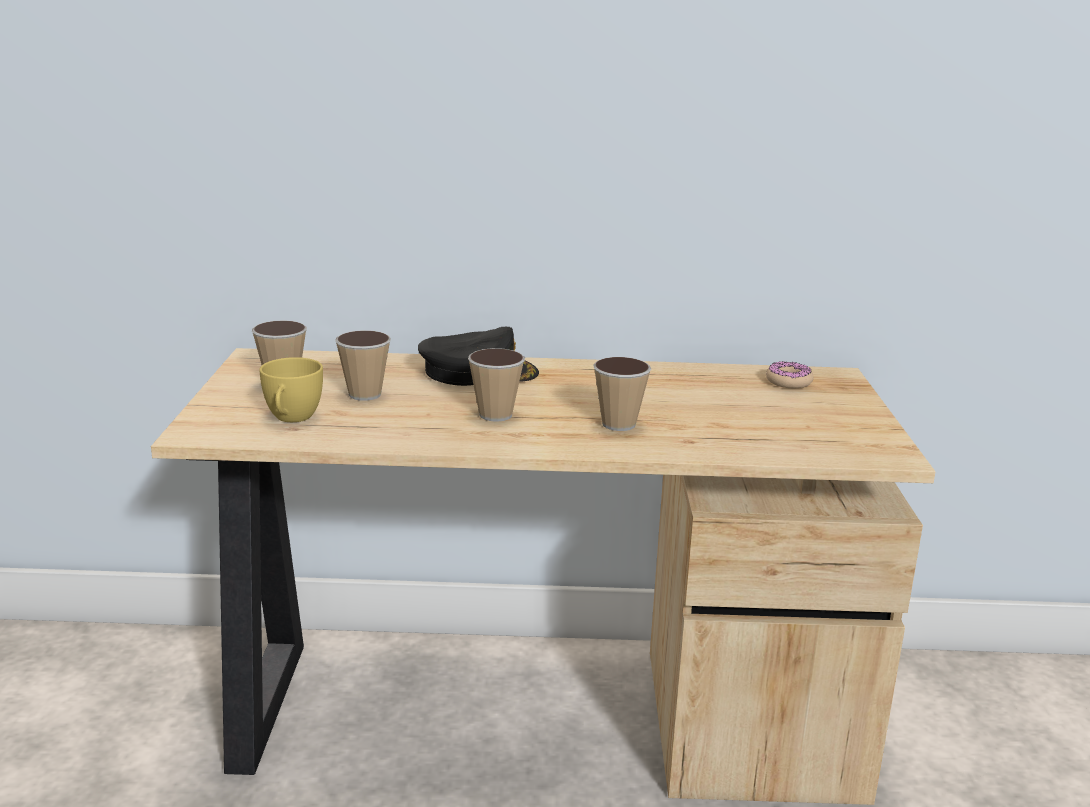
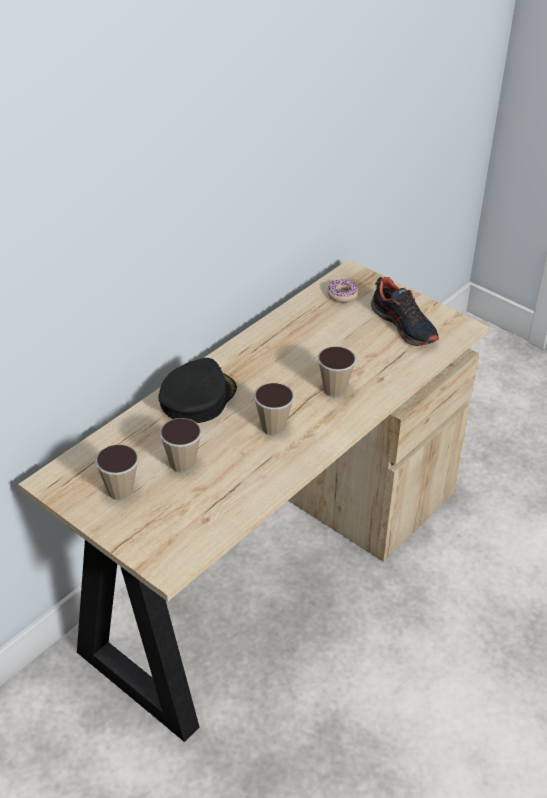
camera: 50 degrees left, 20 degrees up
(291, 419) = (189, 514): yellow cup -> none
(814, 425) = (404, 325): none -> shoe

